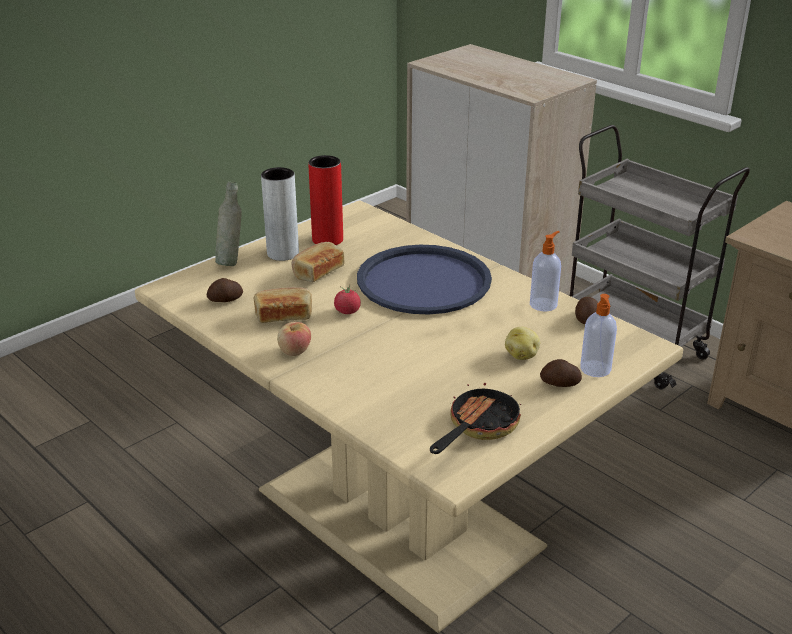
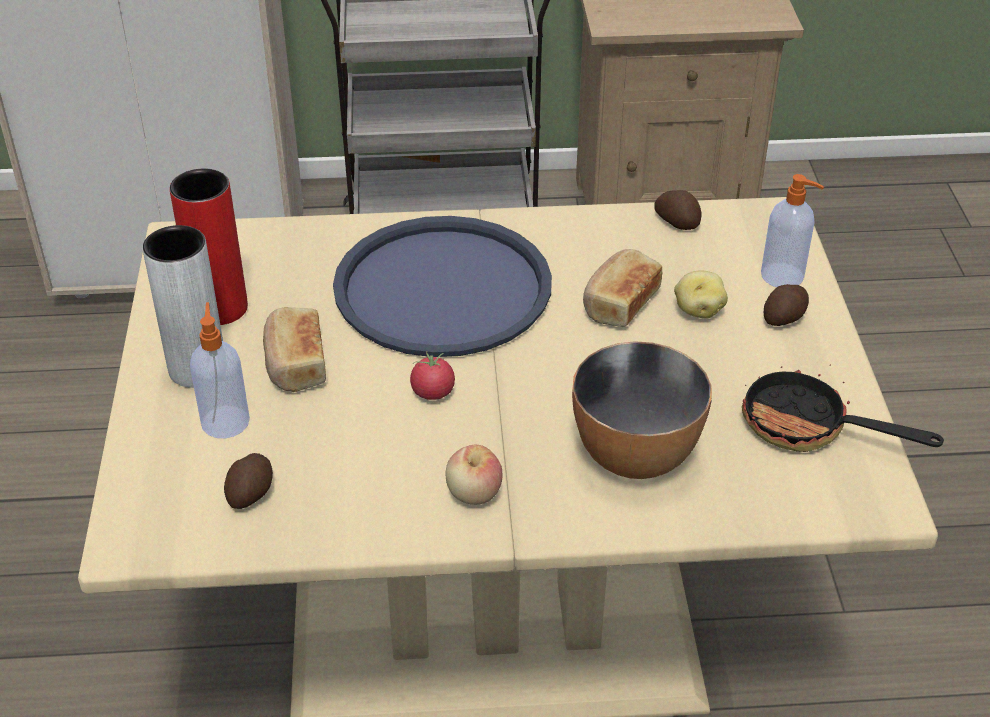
camera: 50 degrees left, 10 degrees up
(231, 262) = (148, 431): grey bottle -> none
(284, 316) = (369, 456): bread -> bread (619, 303)
(380, 383) = (634, 455): none -> bowl
(478, 427) = (808, 428): frying pan -> frying pan turned 45 degrees counterclockwise
(544, 304) = (611, 231): soap dispenser -> soap dispenser (225, 421)

